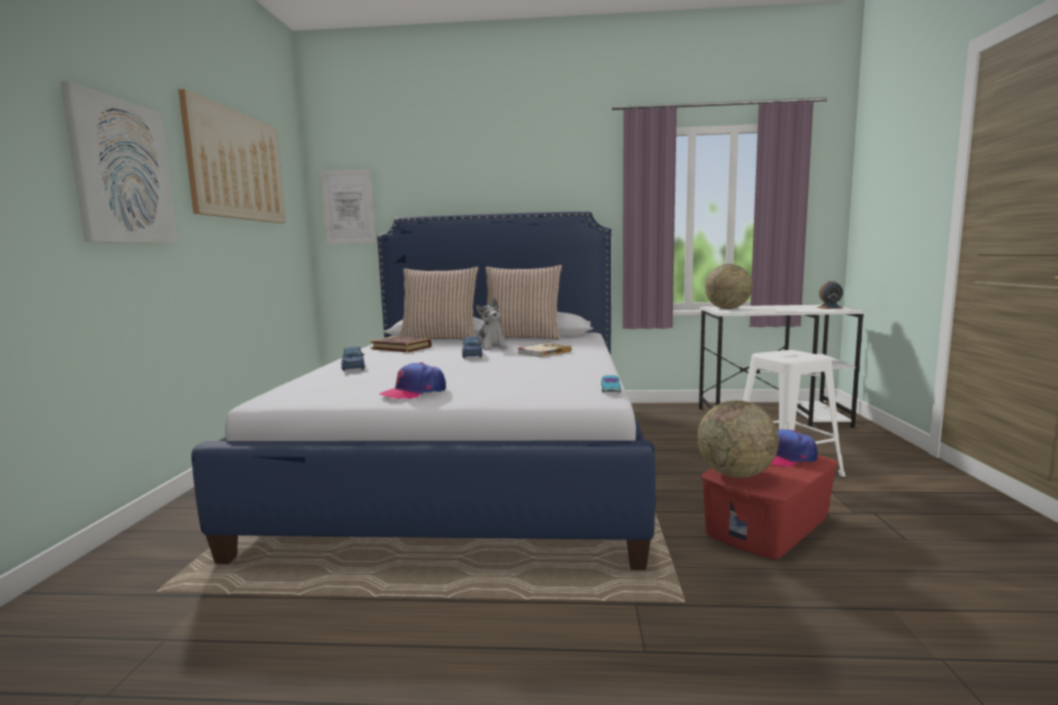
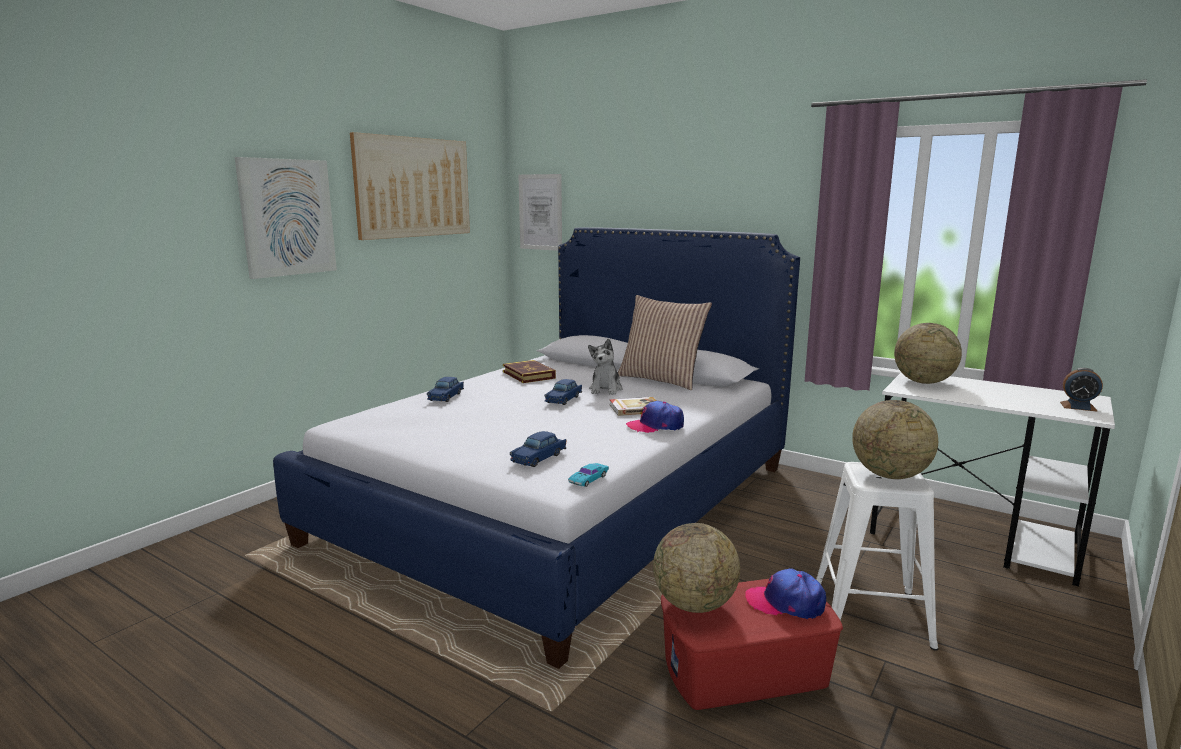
camera: 30 degrees right, 5 degrees up
(414, 392) = (433, 442): cap -> cap (655, 426)
(440, 339) = (584, 367): pillow -> none
(540, 384) = (539, 458): none -> blue toy car
(792, 354) = (890, 475): none -> globe

